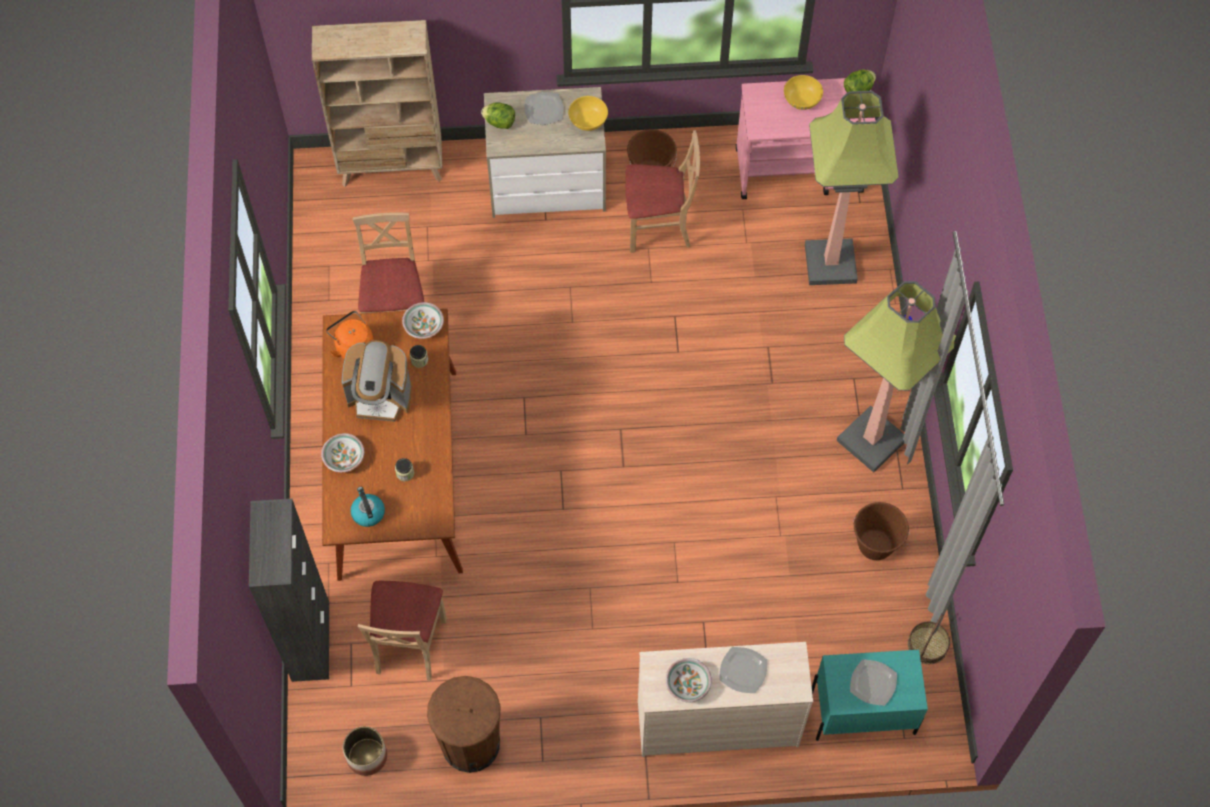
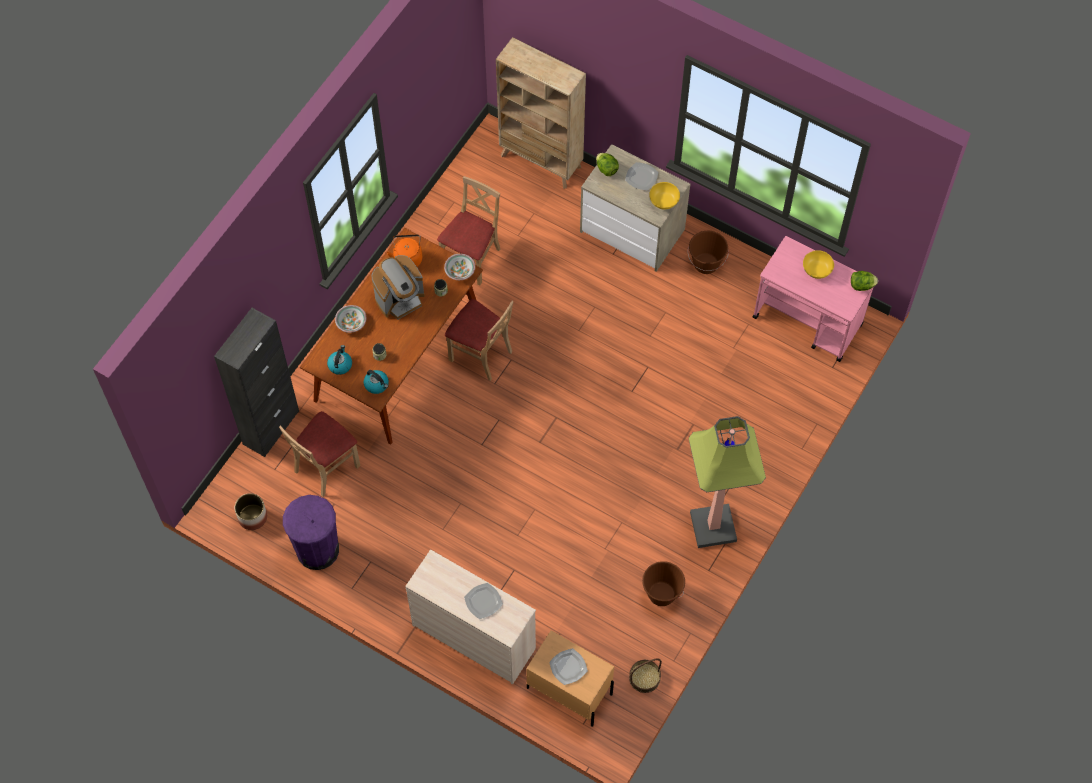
camera: 35 degrees right, 0 degrees up
(380, 397) = (400, 299): coffee machine -> coffee machine turned 75 degrees counterclockwise
(428, 508) = (377, 384): none -> kettle
(470, 744) = (317, 550): brown trash can -> purple trash can
(658, 227) = (683, 302): beige chair -> beige chair (481, 354)
(688, 684) = (444, 587): bowl -> none
(831, 264) = (779, 396): floor lamp -> none
(862, 712) = (569, 690): turquoise nightstand -> beige nightstand

